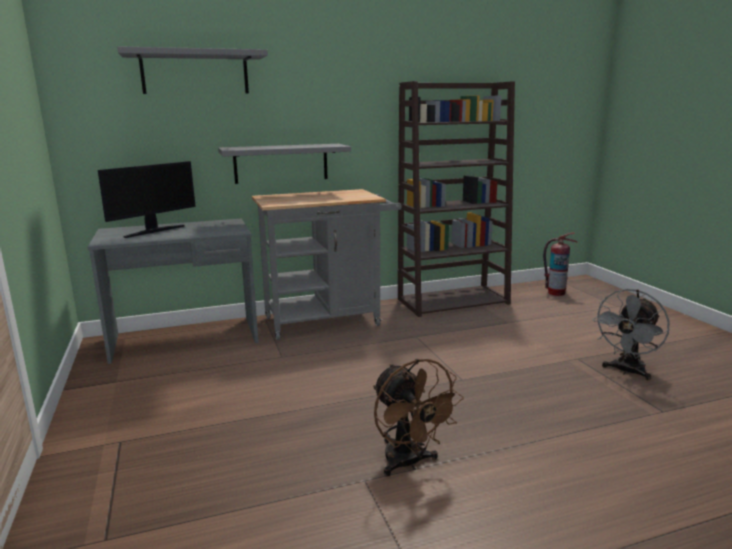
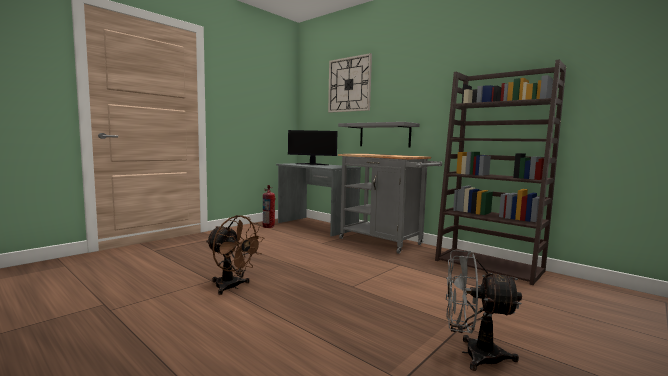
camera: 60 degrees right, 10 degrees down
(195, 73) = (349, 84): grey shelf -> wall clock
(408, 463) = (232, 287): brown fan -> brown fan turned 90 degrees counterclockwise
(556, 292) = (620, 301): fire extinguisher -> fire extinguisher (268, 226)

